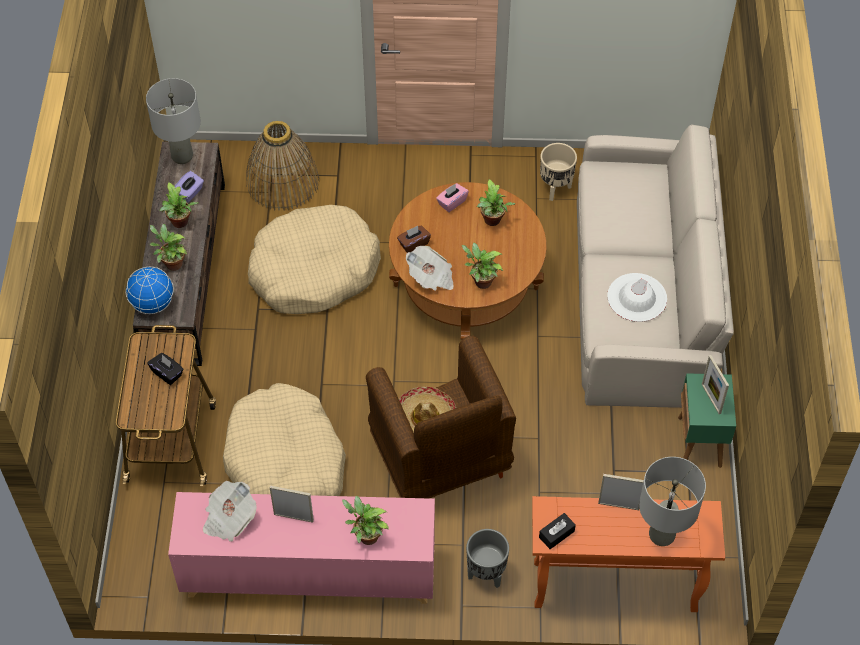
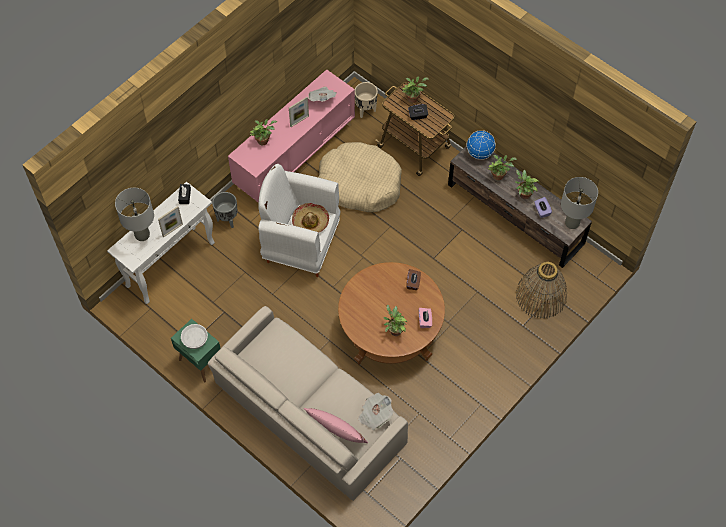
camera: 130 degrees right, 5 degrees up
(313, 270) = (465, 269): beige dog bed -> none
(431, 277) = (384, 275): newspaper -> newspaper (375, 415)
(440, 461) = (300, 244): brown armchair -> white armchair
(480, 282) = (361, 295): potted plant -> potted plant (413, 98)
(555, 189) = (417, 428): beige planter -> beige planter (365, 110)
(613, 587) = (171, 264): orange console table -> white console table
(637, 297) = (285, 363): white hat -> none
(659, 199) = (336, 431): none -> pink pillow
(711, 399) = (194, 339): picture frame -> white bowl

